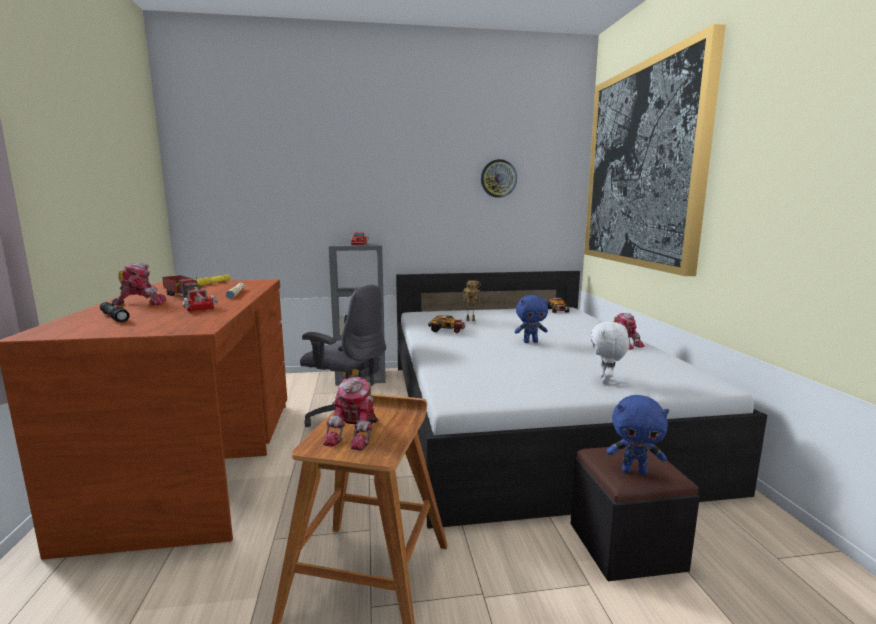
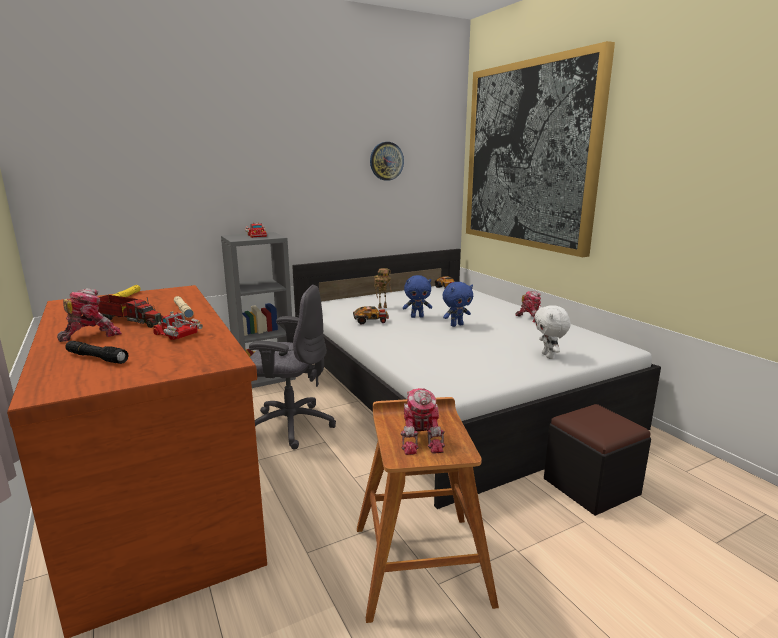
camera: 20 degrees left, 5 degrees up
(634, 471) = (606, 427): blue plush toy -> blue plush toy (417, 317)

